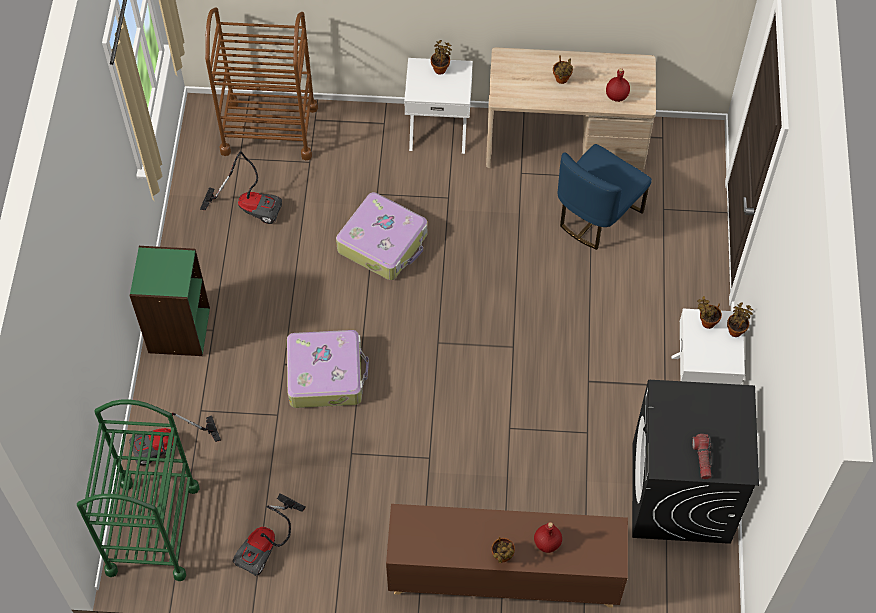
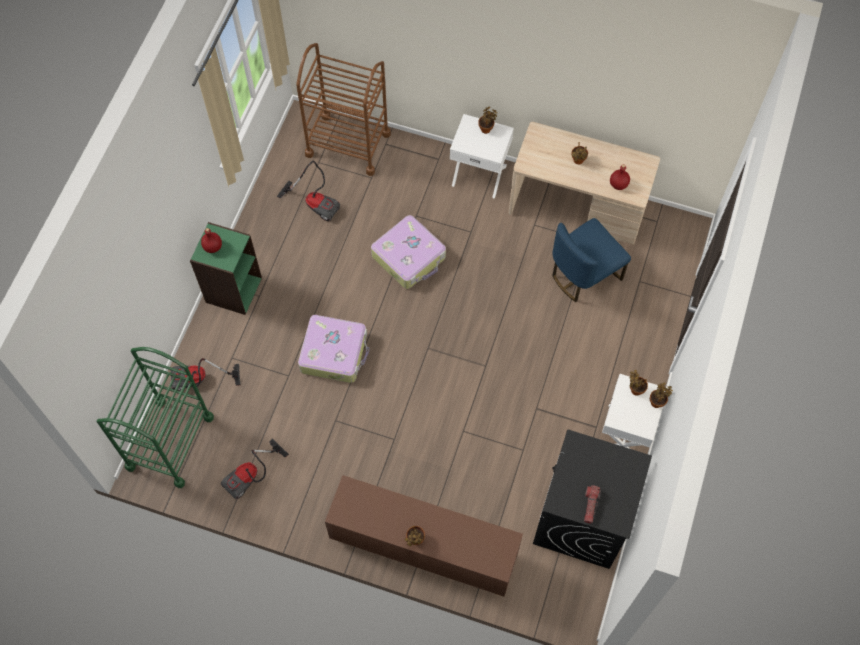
camera: 15 degrees right, 5 degrees up
(547, 543) = (454, 538): red bottle -> red bottle (213, 247)

